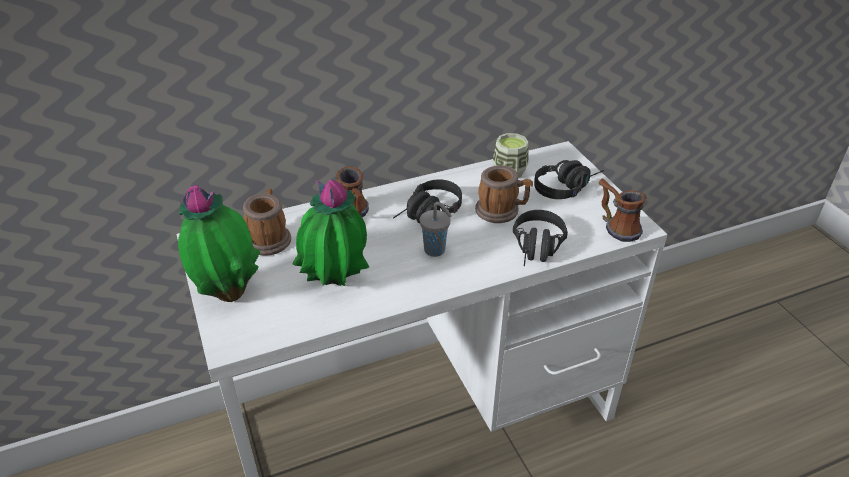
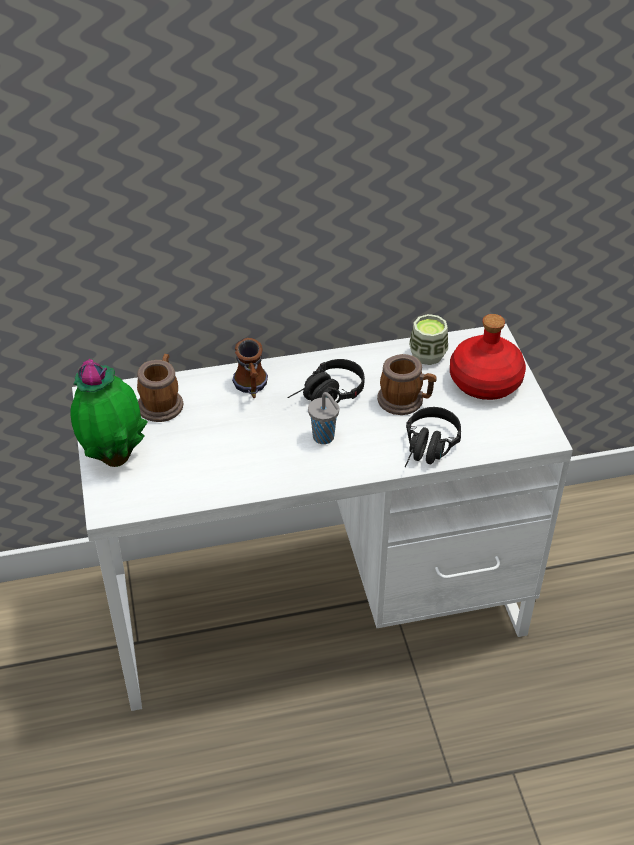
camera: 10 degrees right, 5 degrees up
(335, 286) = (217, 463): potted plant -> none
(567, 187) = (484, 381): black headphones -> red bottle
(615, 226) = (520, 434): mug -> none

